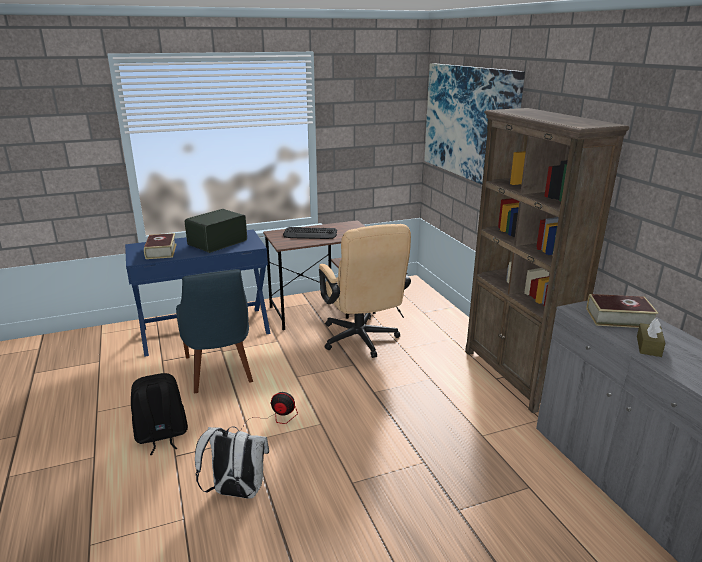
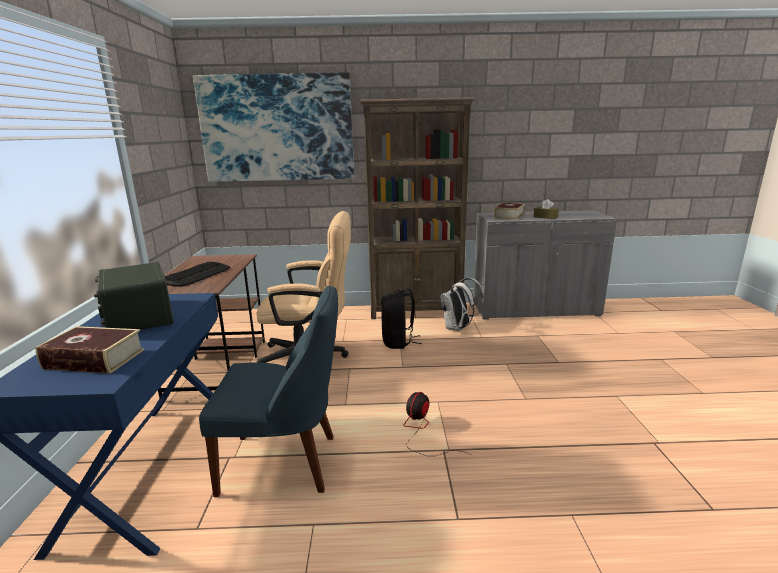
camera: 70 degrees left, 5 degrees down
(161, 436) = (409, 533): black backpack -> black backpack (398, 342)
(236, 492) = (531, 469): white backpack -> white backpack (458, 328)

